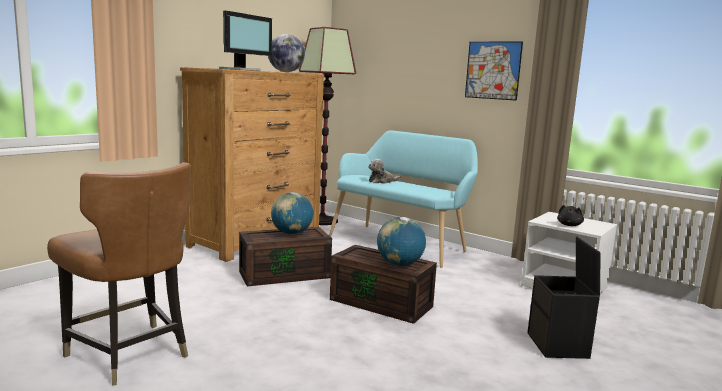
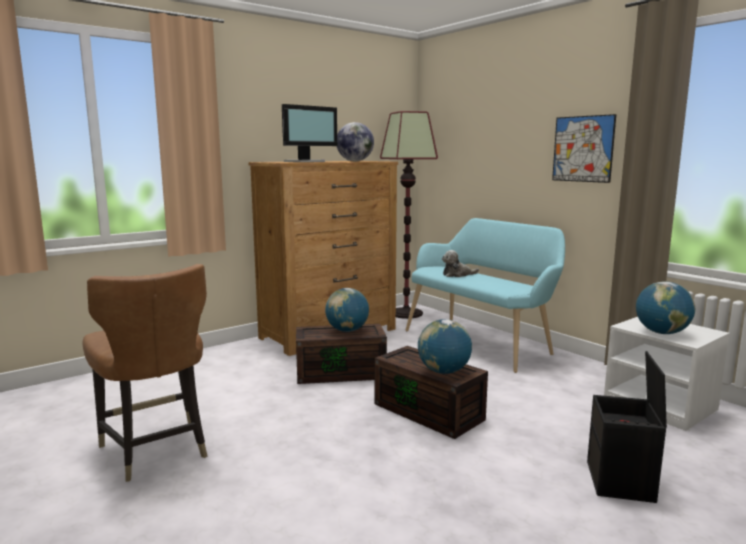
camera: 15 degrees right, 0 degrees up
(569, 225) = (661, 332): black plush toy -> globe

